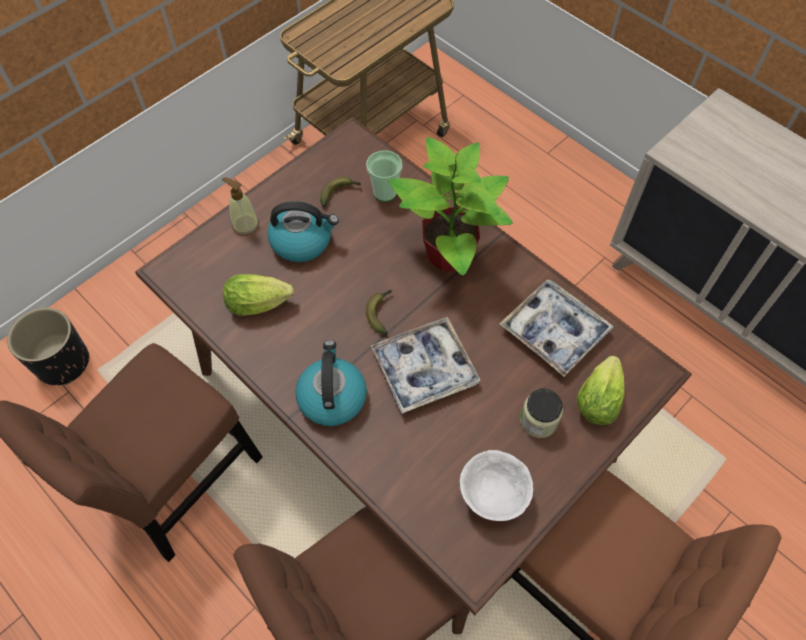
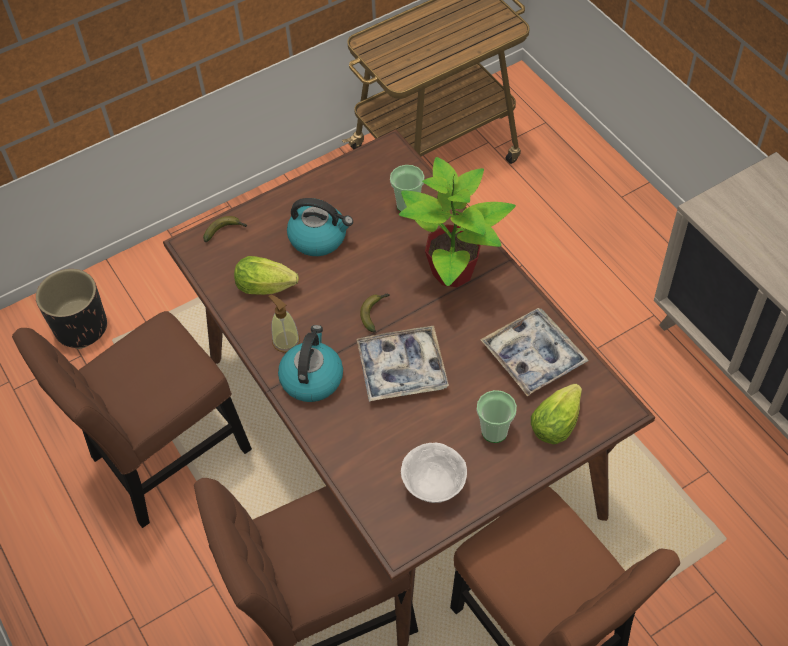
camera: 15 degrees right, 5 degrees down
(245, 225) = (270, 215): soap dispenser -> soap dispenser (286, 341)
(339, 193) = (365, 199): banana -> banana (225, 231)
(538, 420) = (494, 431): jar -> cup

